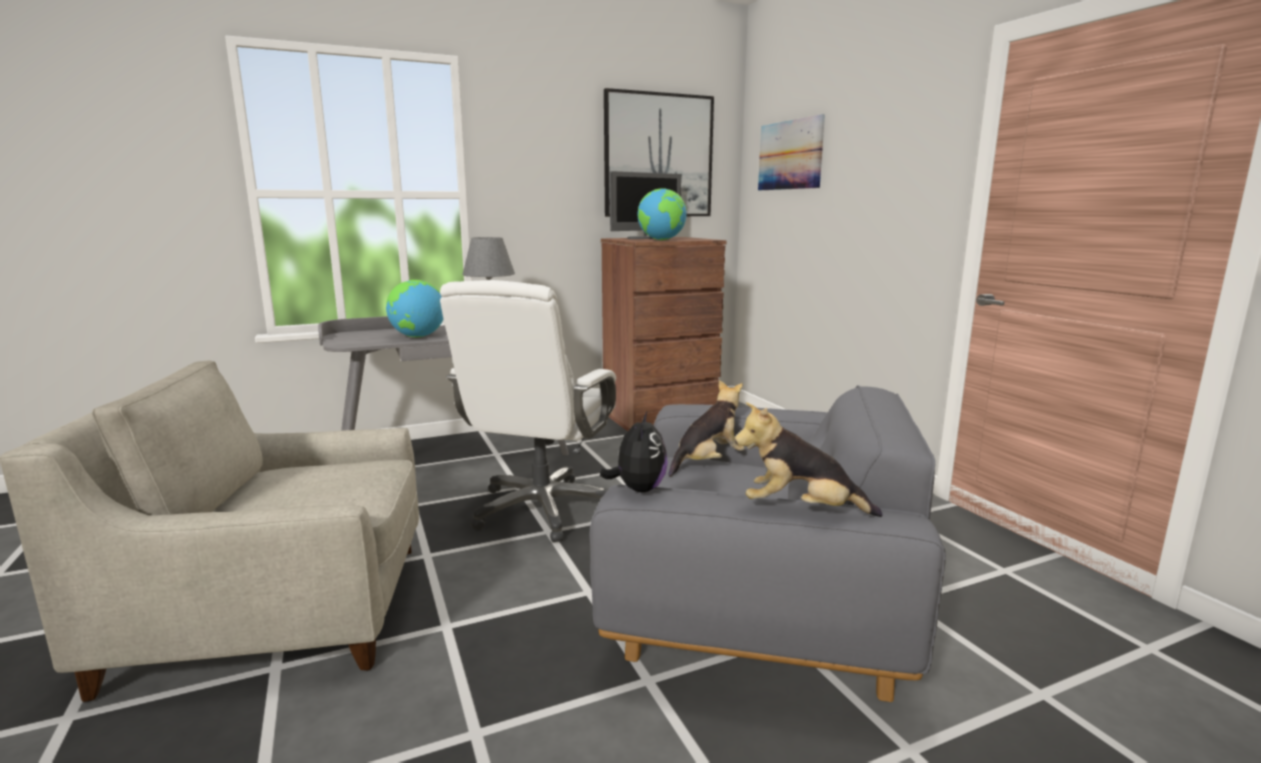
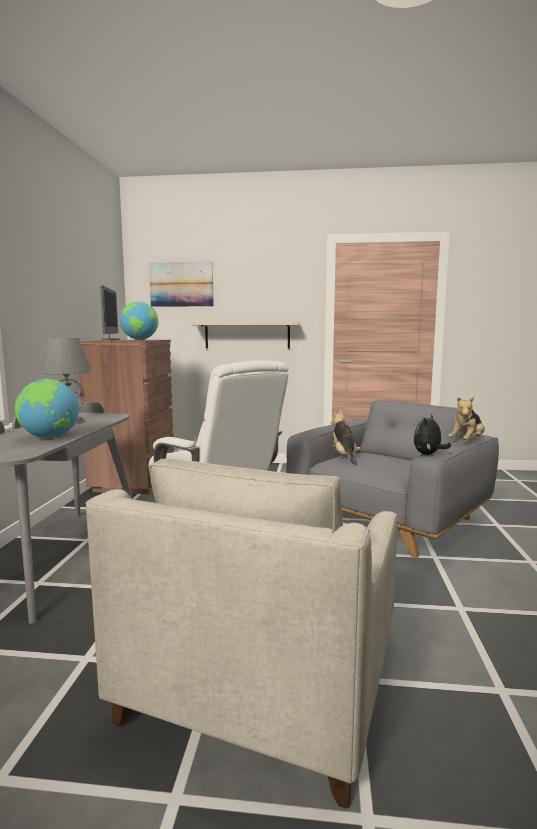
camera: 60 degrees left, 5 degrees down
(638, 489) = (428, 454): plush toy -> plush toy turned 90 degrees counterclockwise
(658, 156) = (94, 276): picture -> none
(854, 237) = (247, 335): none -> beige shelf

